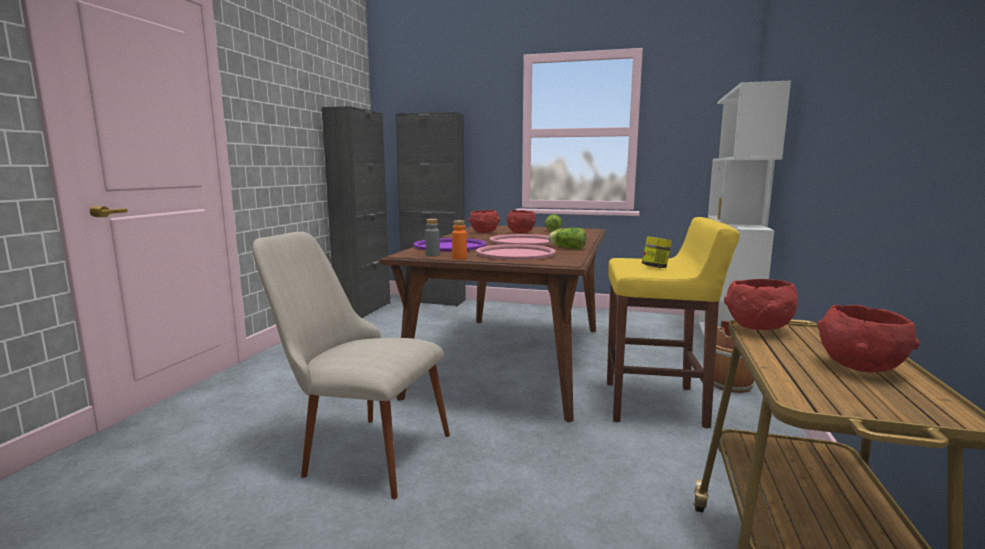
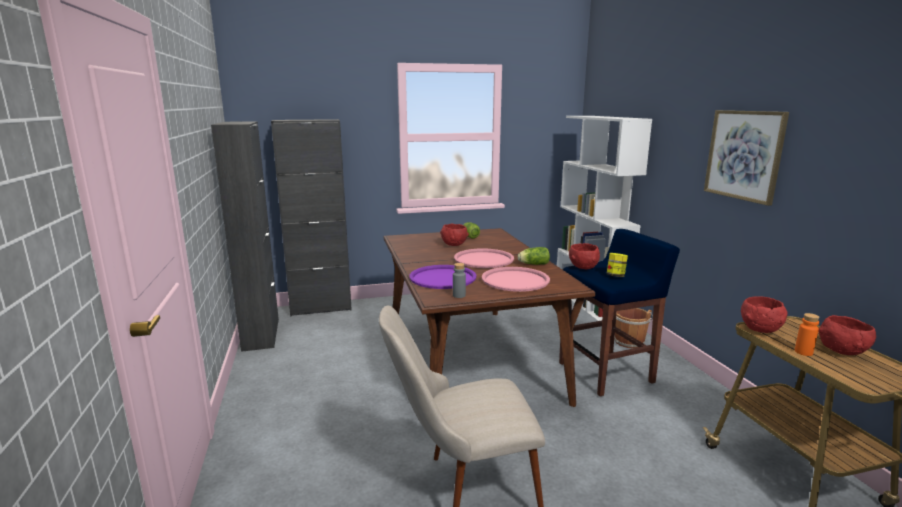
camera: 30 degrees left, 5 degrees up
(459, 258) = (488, 295): orange bottle -> orange bottle (803, 352)
(484, 232) = (423, 249): red bowl -> red bowl (583, 267)
(656, 404) = (607, 372): yellow stool -> blue stool
(856, 94) = (744, 155): none -> picture

